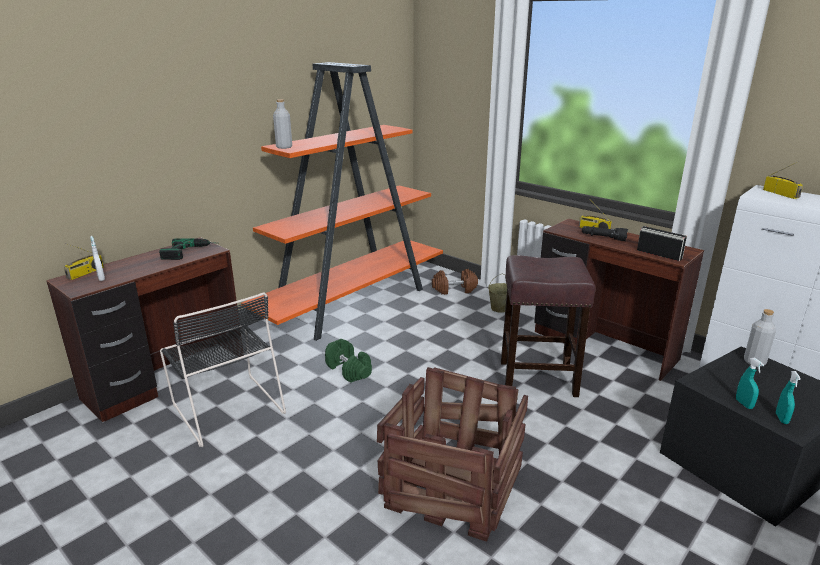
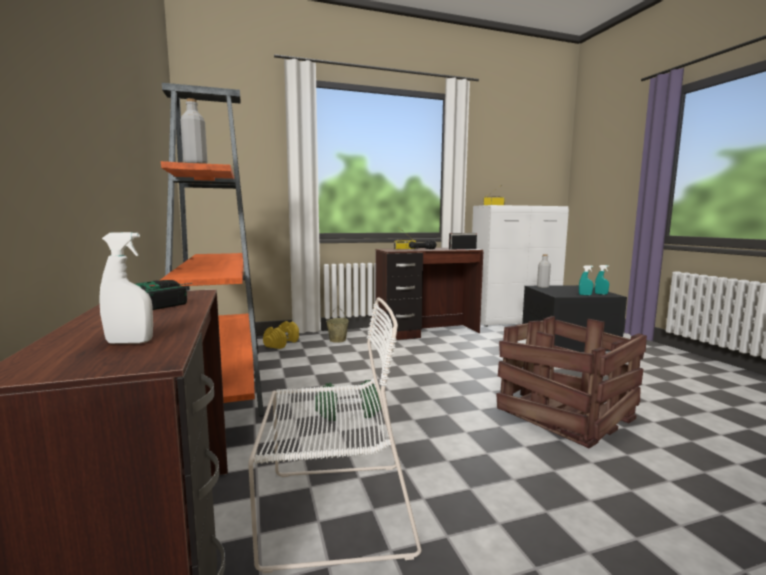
camera: 60 degrees left, 15 degrees down
(85, 273) = (50, 352): radio -> none
(227, 406) = (332, 511): black chair -> white chair
(454, 290) = (282, 344): brown dumbbell -> yellow dumbbell
(536, 378) = (446, 355): brown stool -> none

